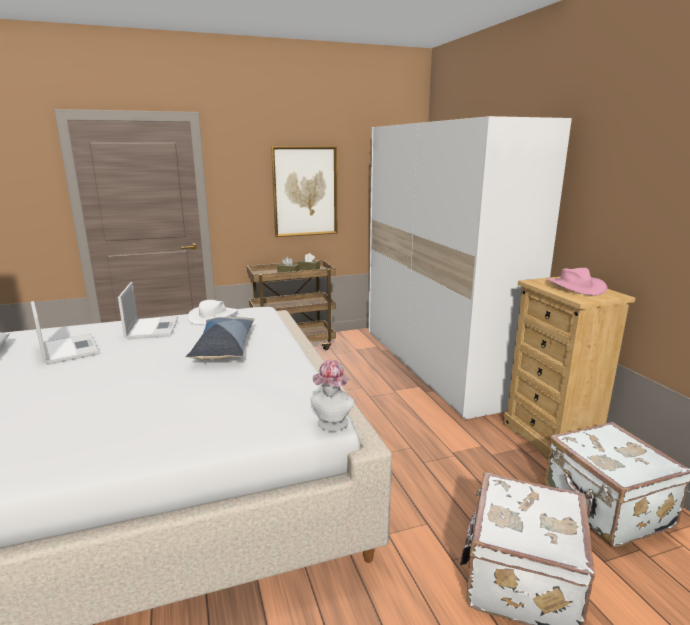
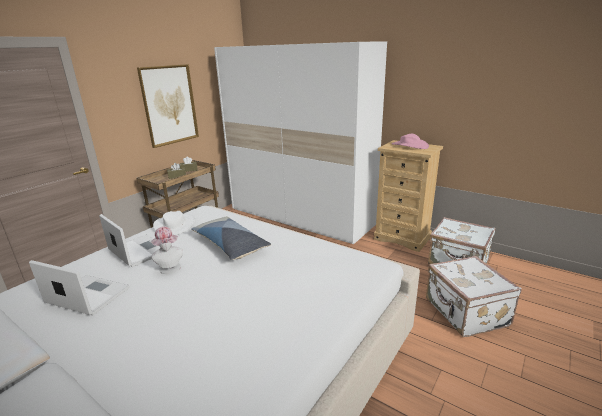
camera: 35 degrees left, 5 degrees up
(332, 425) = (386, 265): hat -> hat (170, 269)

